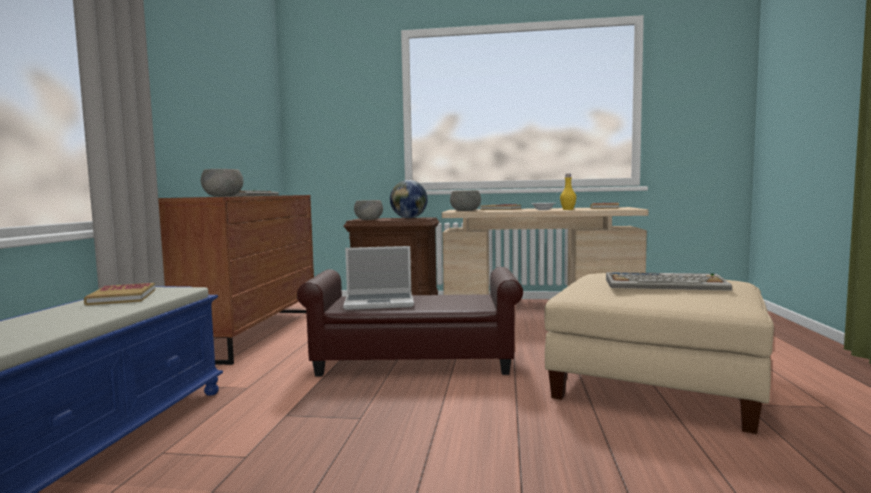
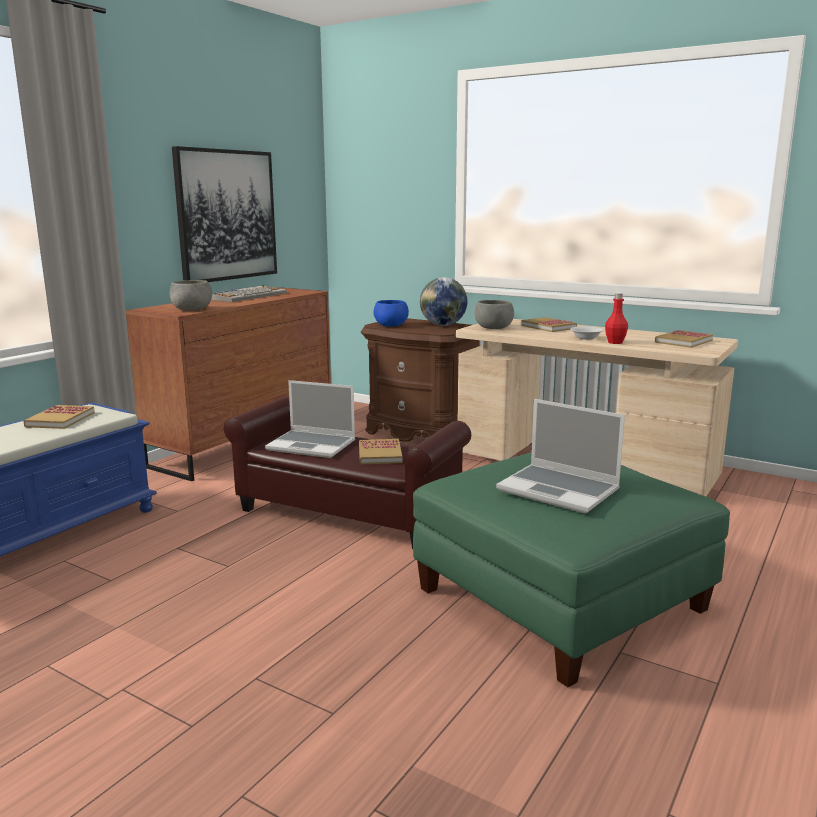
camera: 25 degrees right, 10 degrees up
(222, 126) = (226, 215): none -> picture
(368, 219) = (390, 325): grey bowl -> blue bowl
(447, 300) = (380, 454): none -> book
(568, 209) = (615, 342): yellow bottle -> red bottle
(656, 382) = (561, 599): beige ottoman -> green ottoman
(665, 284) = (560, 490): keyboard -> laptop

